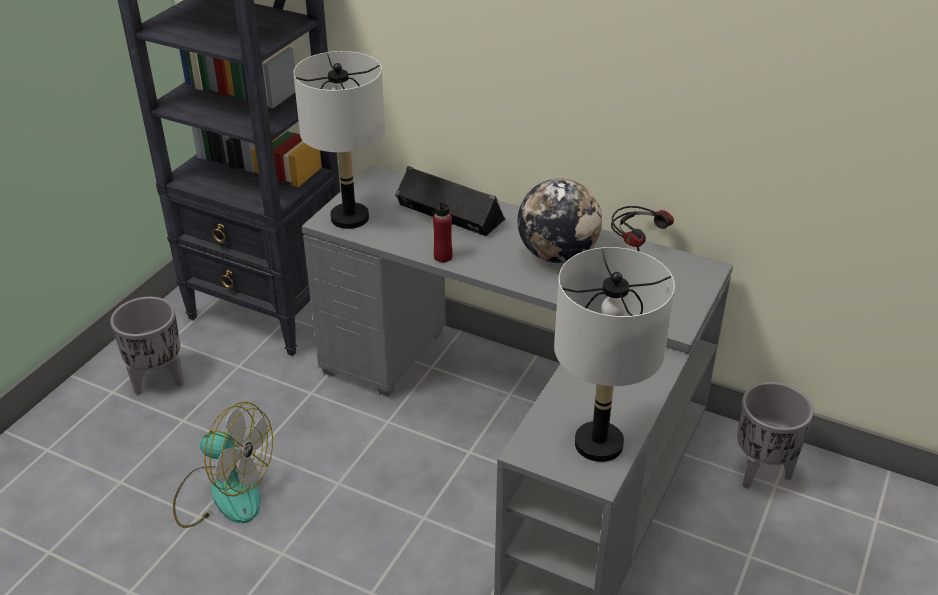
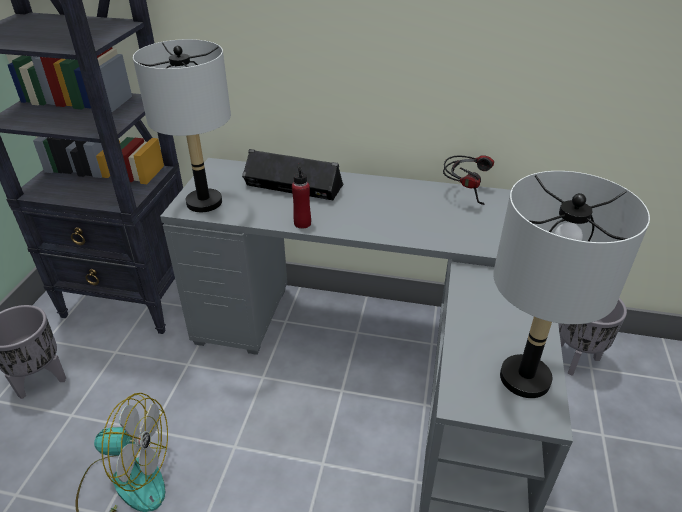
camera: 15 degrees left, 0 degrees up
(557, 255) = (401, 207): globe -> none

